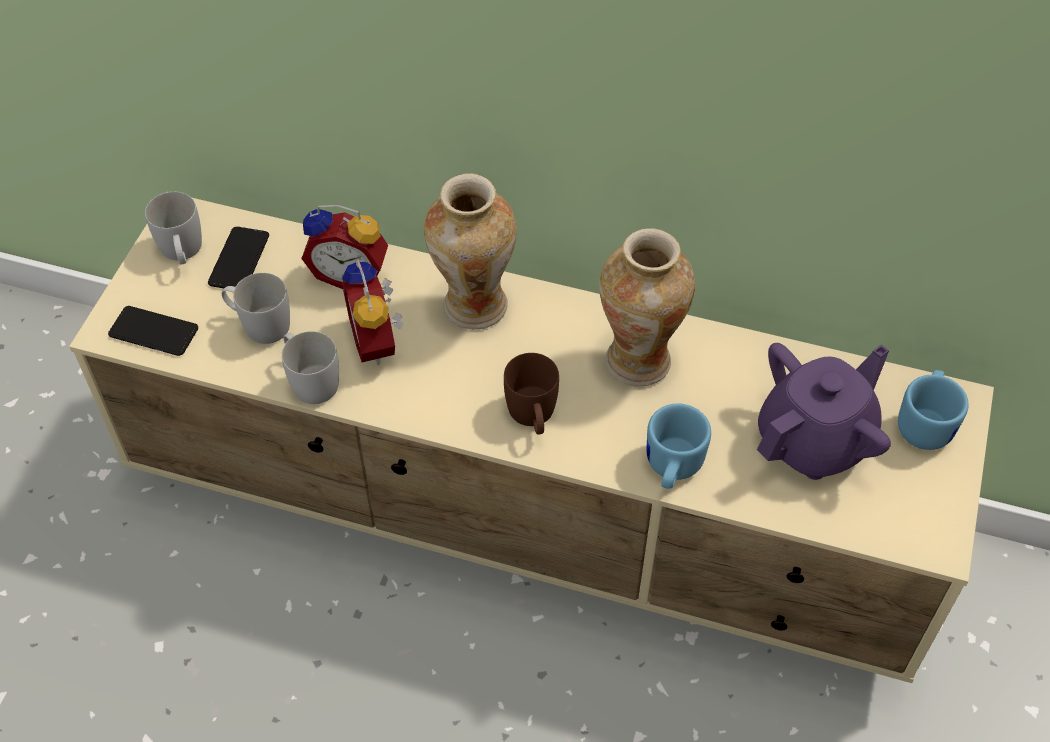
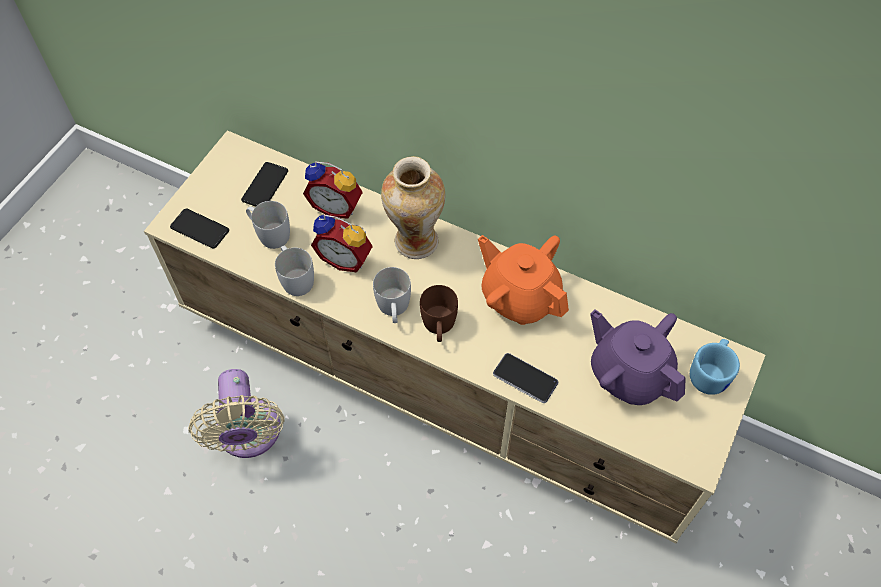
camera: 10 degrees right, 5 degrees up
(182, 252) = (229, 175): white mug -> white mug (394, 309)
(256, 639) = (249, 435): none -> beige fan
(378, 342) = (346, 258): alarm clock -> alarm clock turned 60 degrees counterclockwise
(639, 360) = (519, 297): vase -> orange teapot
(671, 468) = (525, 378): blue mug -> phone
(814, 440) = (629, 374): purple teapot -> purple teapot turned 105 degrees counterclockwise

